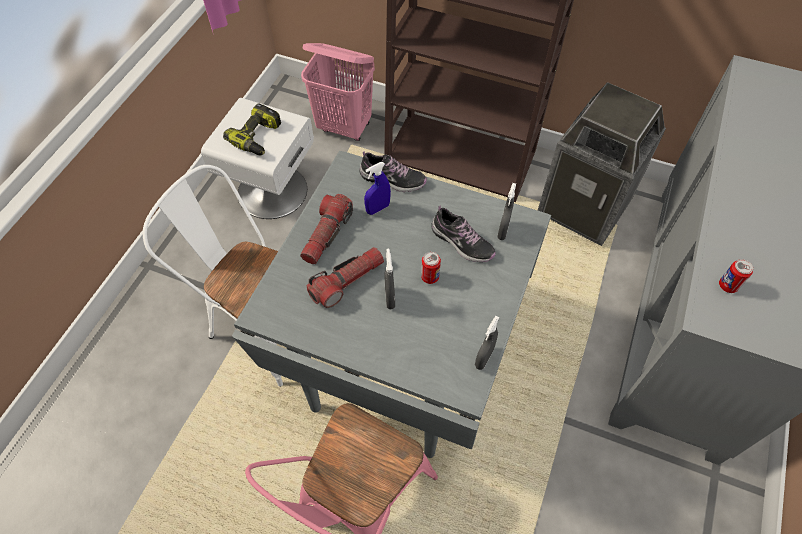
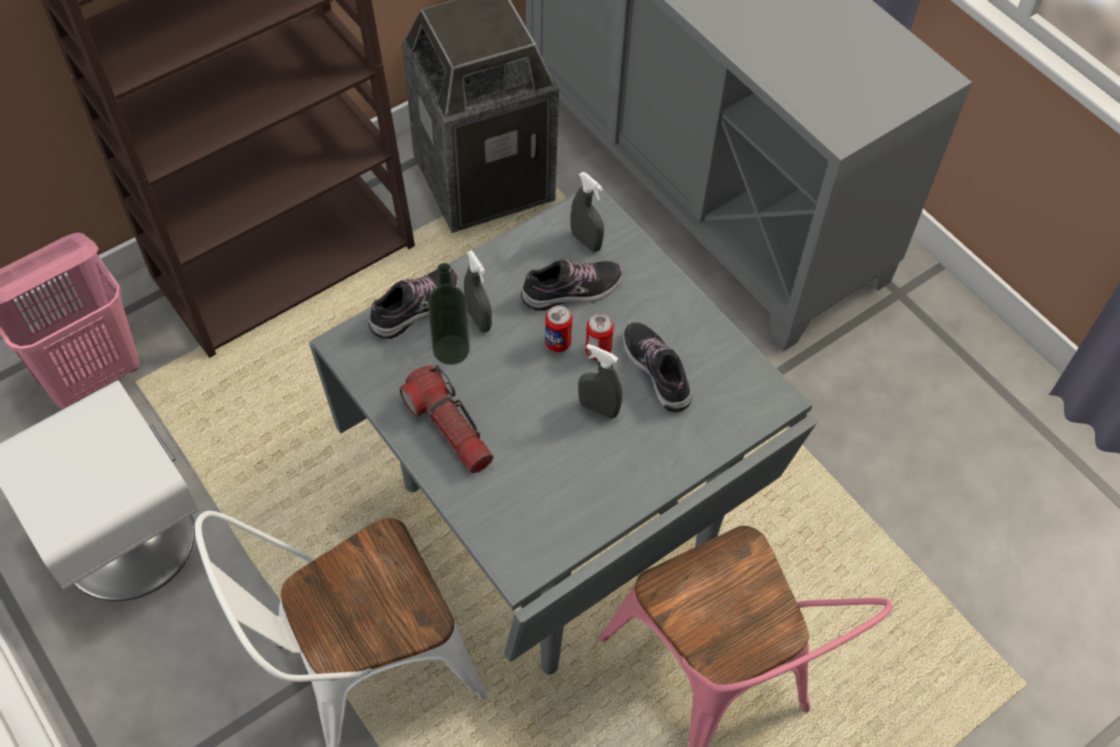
camera: 60 degrees left, 0 degrees up
(258, 137) = (97, 467): power drill -> none
(347, 281) = (540, 442): flashlight -> none
(378, 208) = (451, 349): blue spray bottle -> bottle
(439, 314) = (657, 371): none -> shoe
(484, 358) = (743, 360): grey spray bottle -> grey spray bottle (478, 319)
(727, 286) = (816, 91): can -> can (558, 343)

